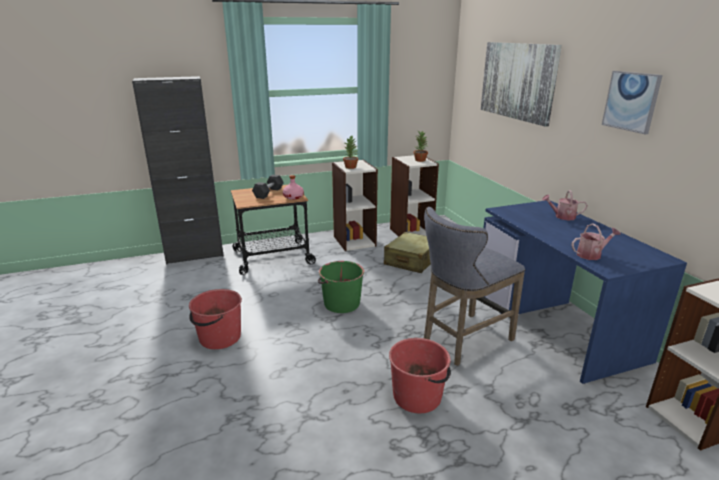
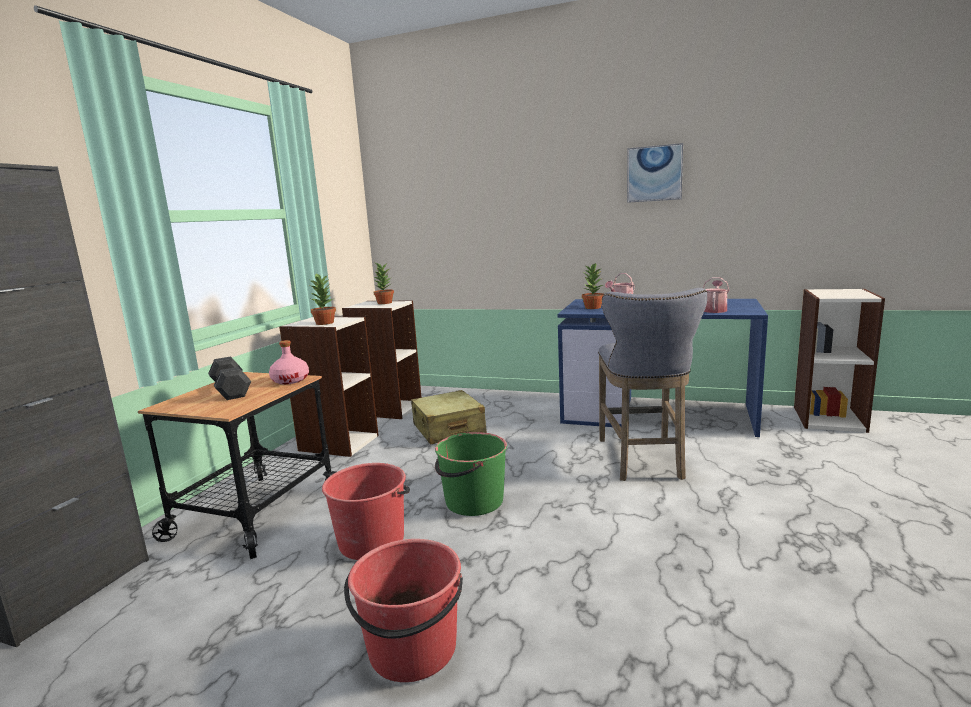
camera: 50 degrees left, 10 degrees down
(418, 396) = (724, 520): red bucket -> red bucket (372, 541)
(517, 81) = (488, 184): picture -> none
(525, 212) = (592, 307): none -> potted plant

